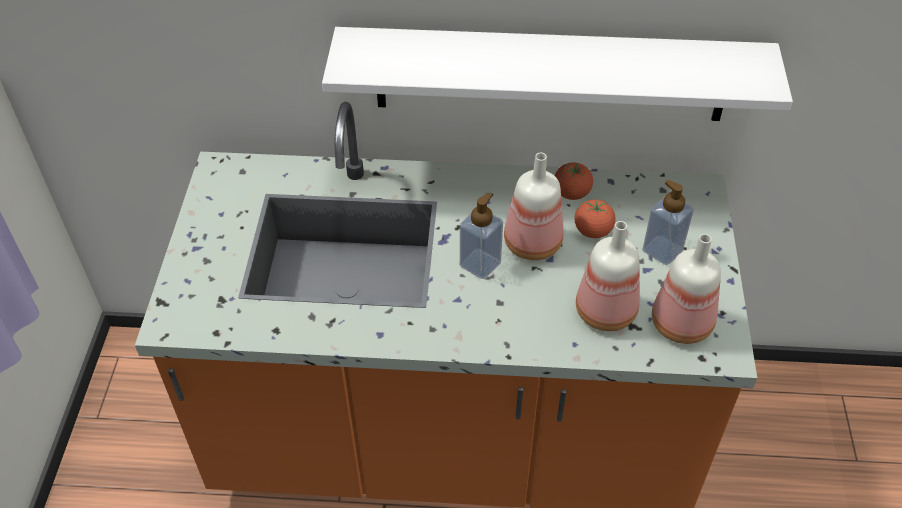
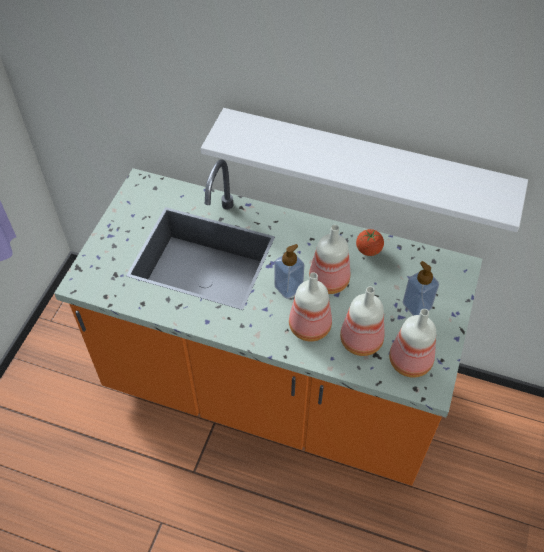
camera: 15 degrees right, 5 degrees up
(528, 307) = (310, 325): none -> bottle
(592, 231) = (373, 281): tomato -> none

